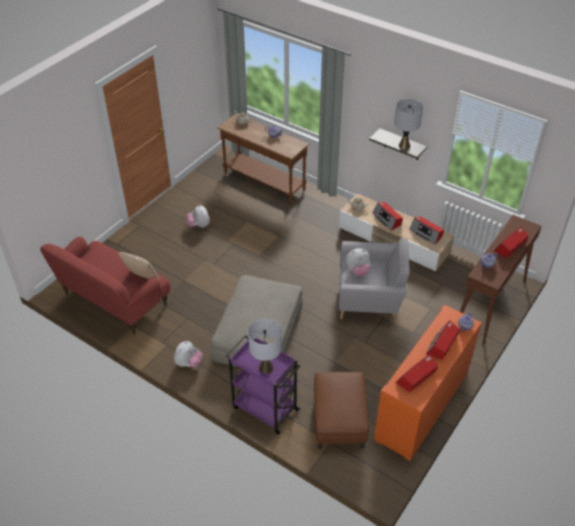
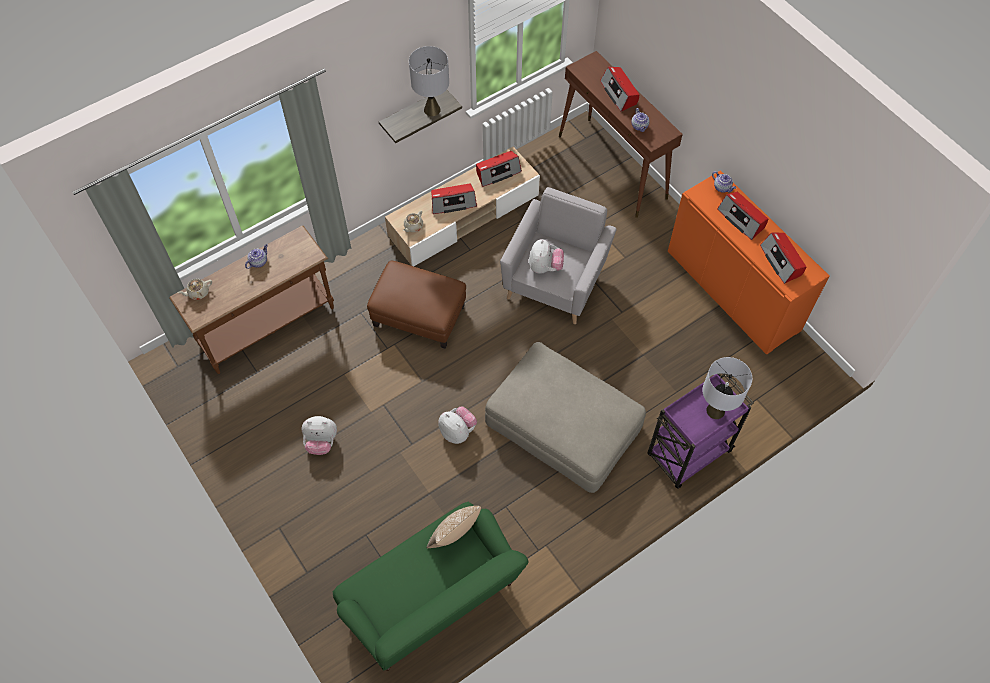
camera: 70 degrees left, 15 degrees up
(114, 301) = (432, 600): red sofa -> green sofa
(188, 363) = (588, 524): plush toy -> plush toy (458, 431)
(339, 420) = (728, 379): brown ottoman -> brown ottoman (419, 315)

